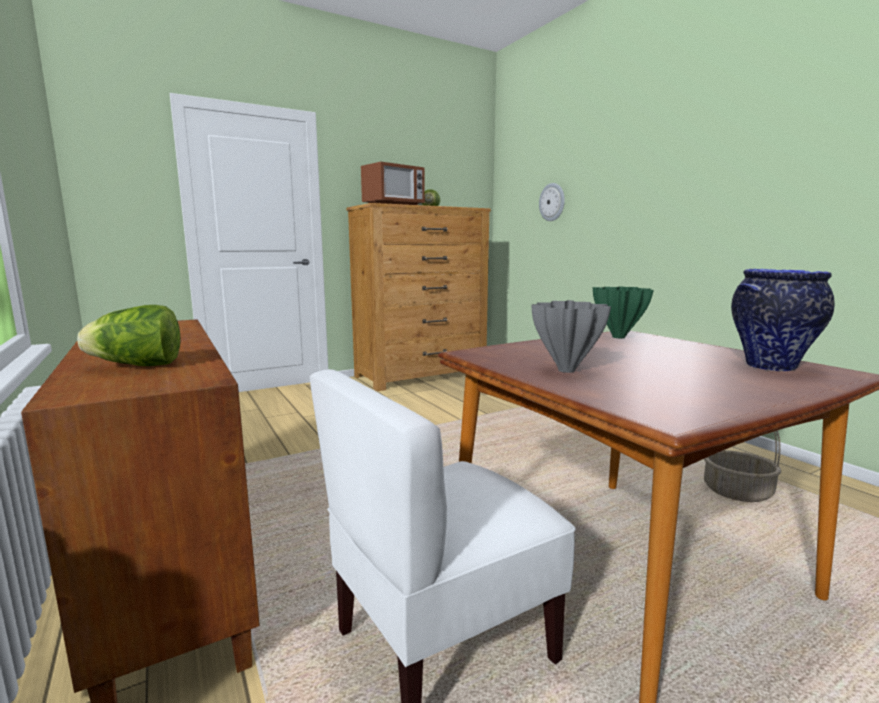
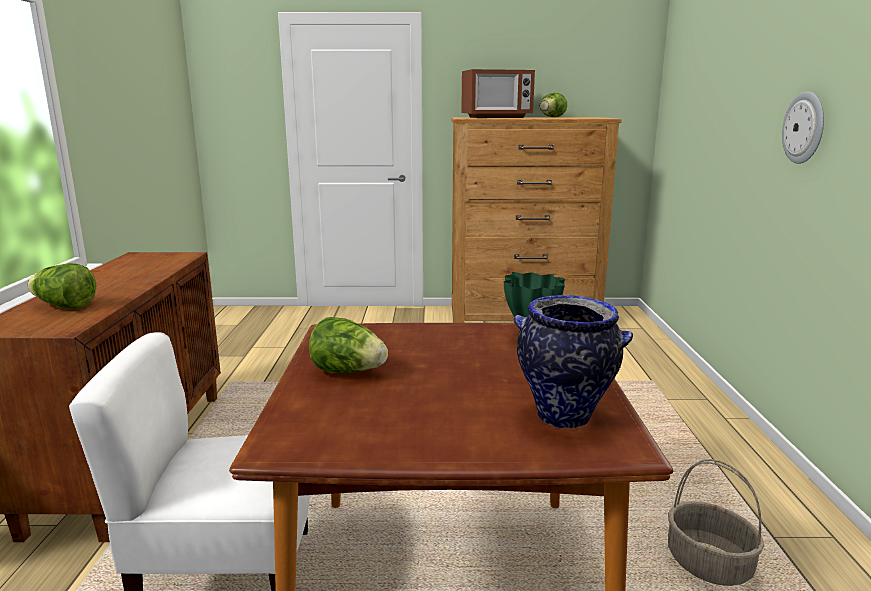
camera: 30 degrees right, 5 degrees up
(552, 202) = (704, 112): wall clock -> wall clock (804, 128)
(566, 371) = (348, 372): grey vase -> lettuce

